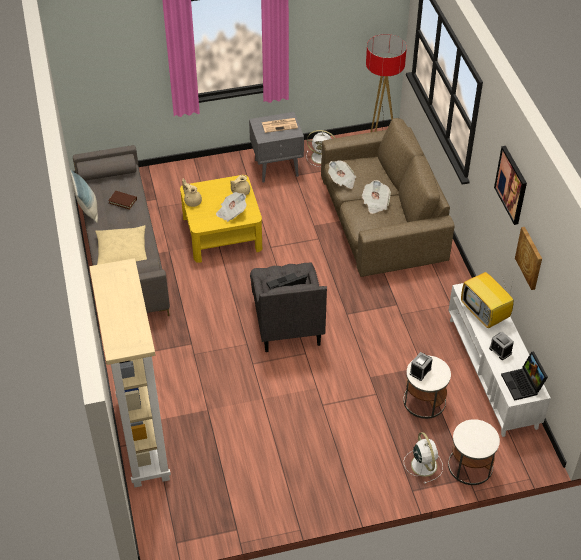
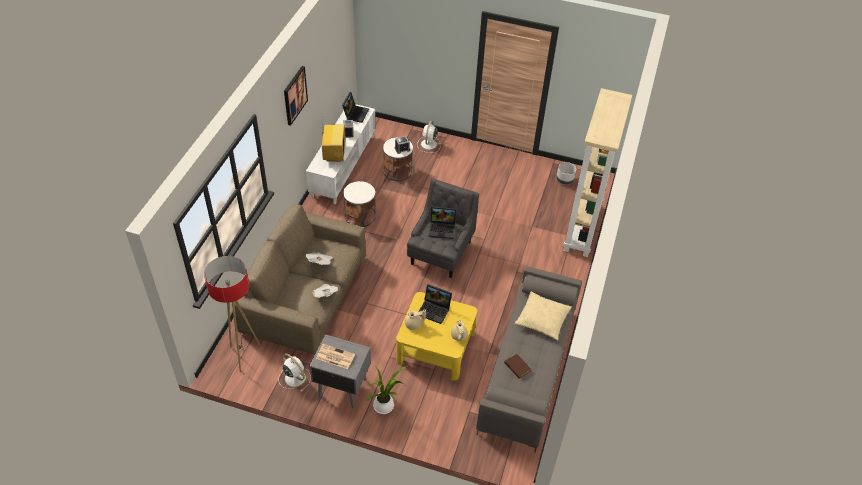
camera: 150 degrees left, 0 degrees up
(88, 210) = (551, 374): pillow -> none
(204, 506) = (565, 180): none -> grey planter
(230, 172) = (385, 406): none -> potted plant
(231, 212) = (435, 310): newspaper -> laptop
(470, 466) = (404, 133): white side table -> white side table (360, 216)
(530, 258) = (316, 91): picture -> none

